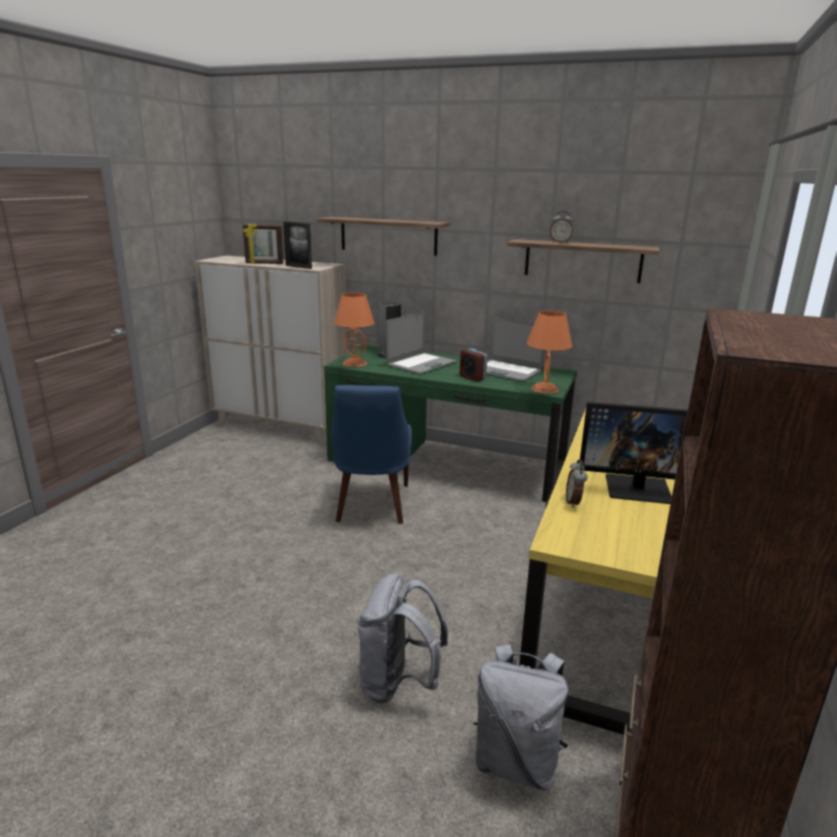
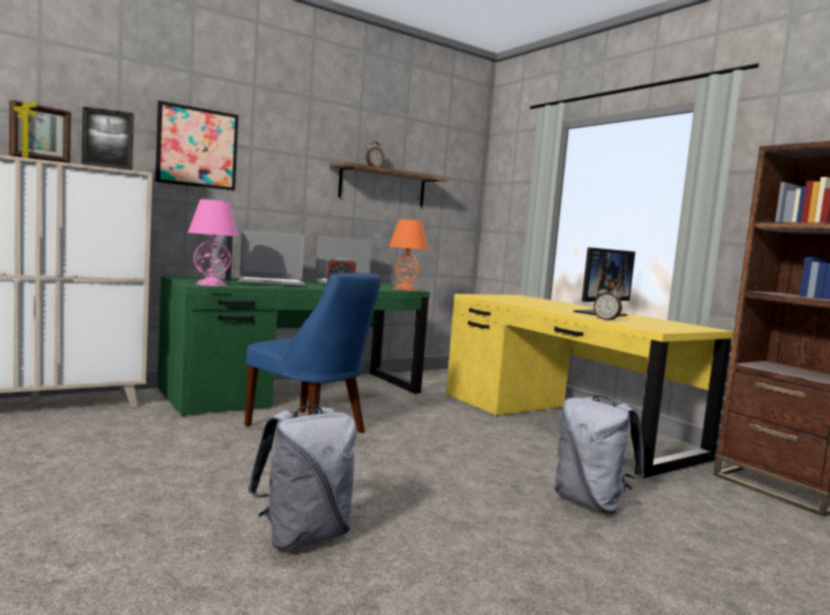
camera: 55 degrees left, 15 degrees down
(355, 363) = (211, 284): orange table lamp -> pink table lamp
(388, 236) = (197, 147): shelf -> picture
(421, 364) = (271, 283): laptop -> laptop turned 90 degrees clockwise
(516, 762) = (701, 498): grey backpack -> grey backpack (303, 537)

